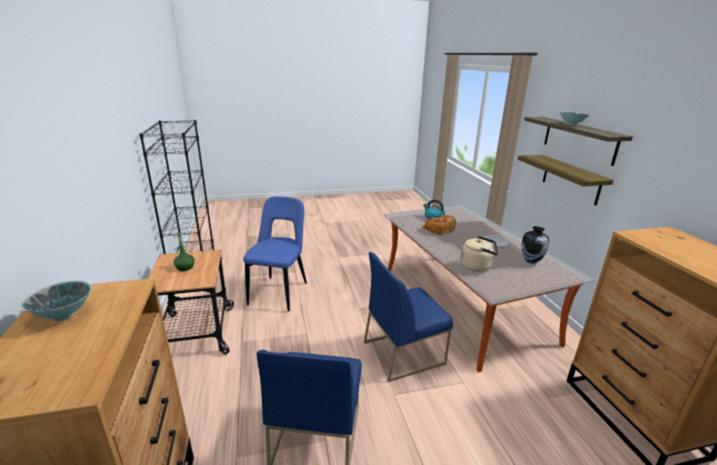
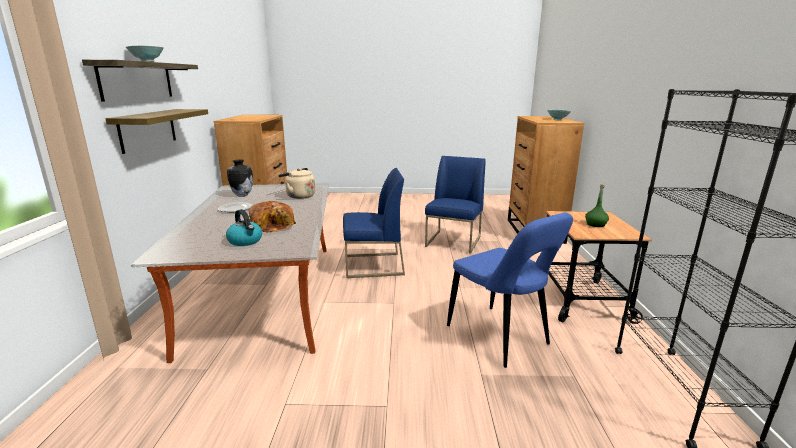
camera: 165 degrees left, 5 degrees down
(280, 292) = (500, 337): blue chair -> blue chair turned 60 degrees counterclockwise

